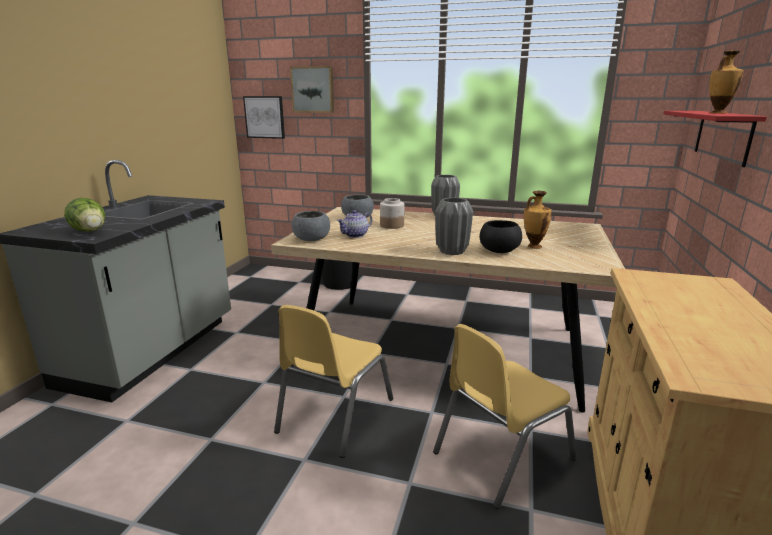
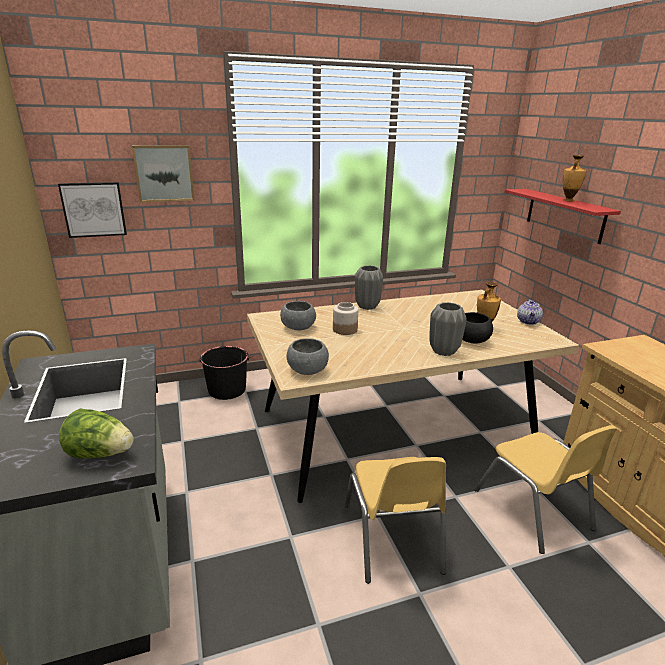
camera: 35 degrees left, 5 degrees up
(355, 235) = (336, 352): teapot -> teapot (528, 321)
(501, 455) = (533, 509): yellow chair -> yellow chair turned 45 degrees counterclockwise

